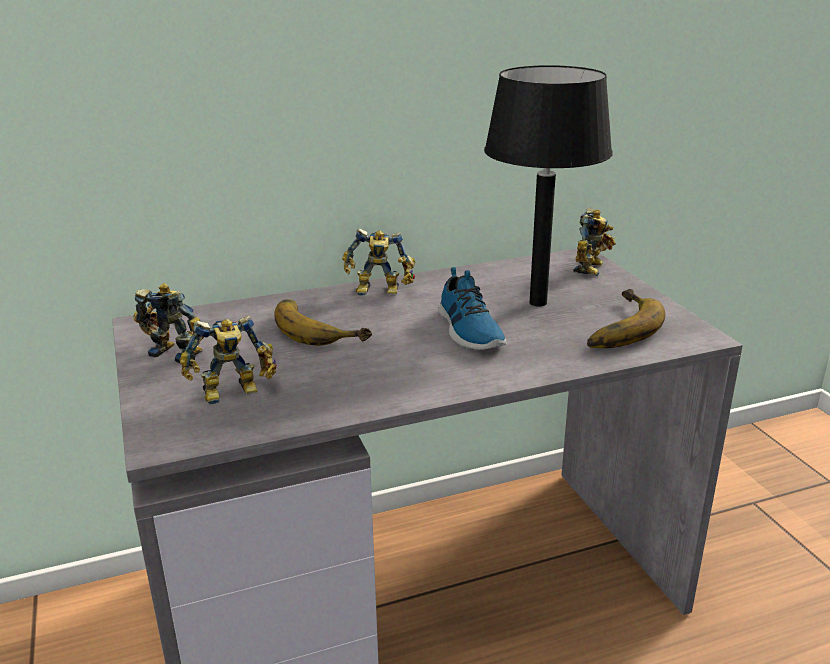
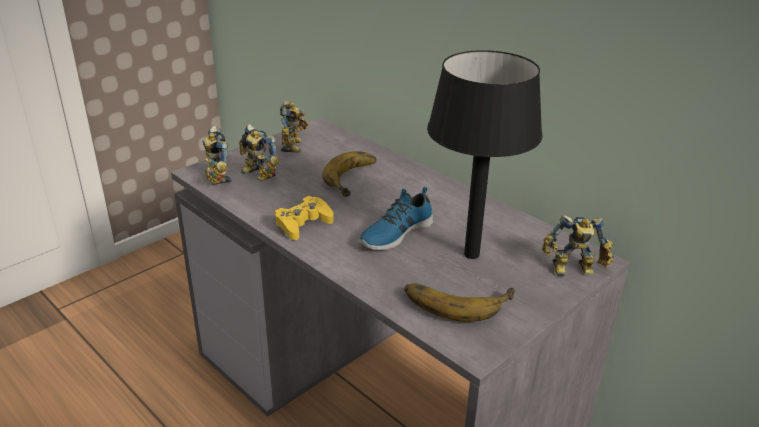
camera: 65 degrees right, 5 degrees up
(379, 292) = (429, 185): toy robot -> toy robot (215, 178)
(402, 381) = (303, 224): none -> yellow game controller

